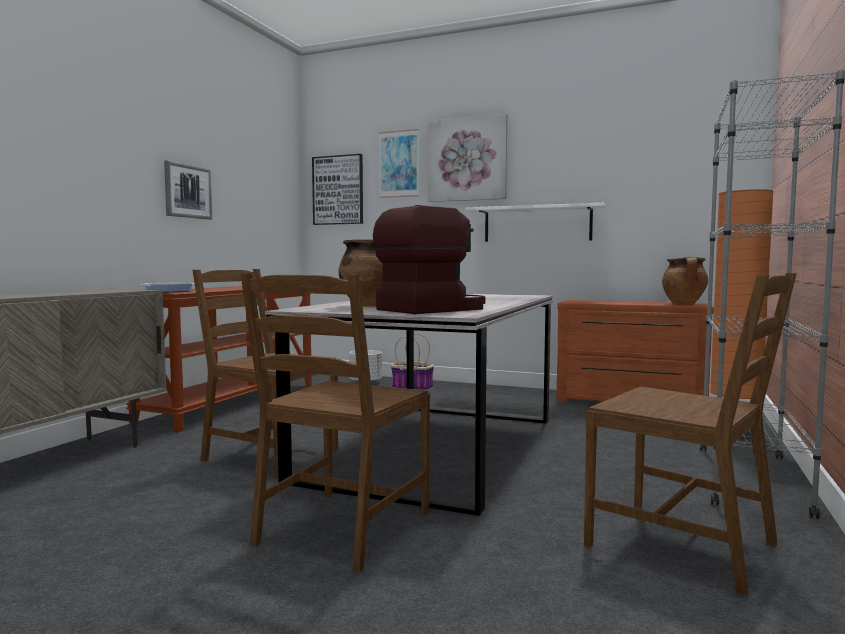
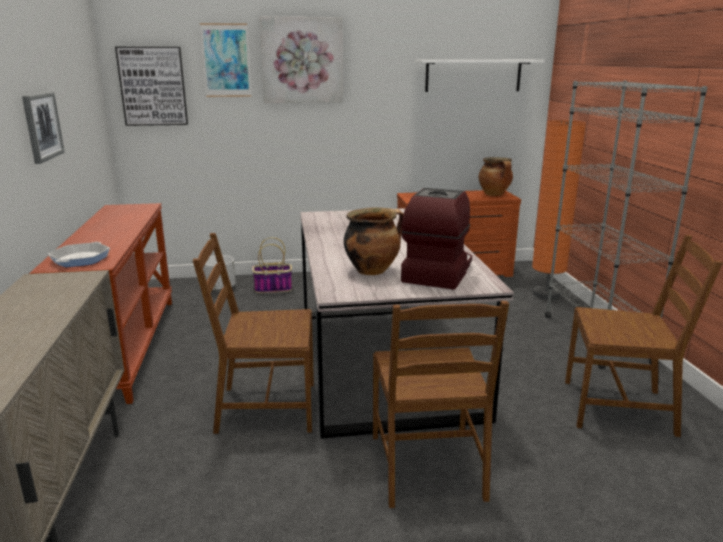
camera: 30 degrees left, 15 degrees up
(537, 224) = (371, 126): white shelf -> white shelf (473, 75)

